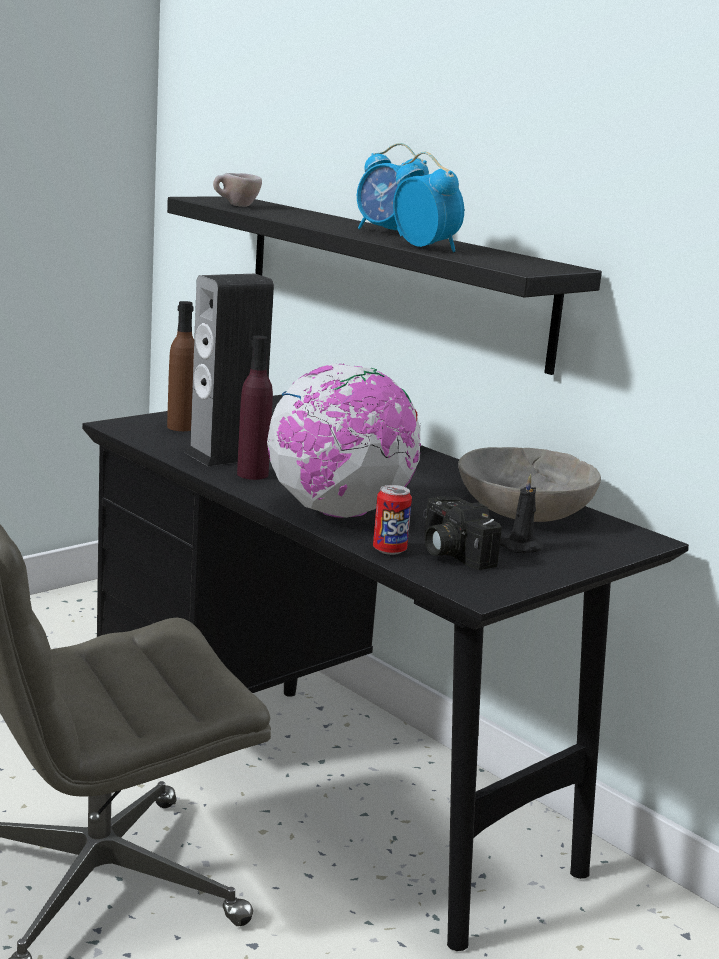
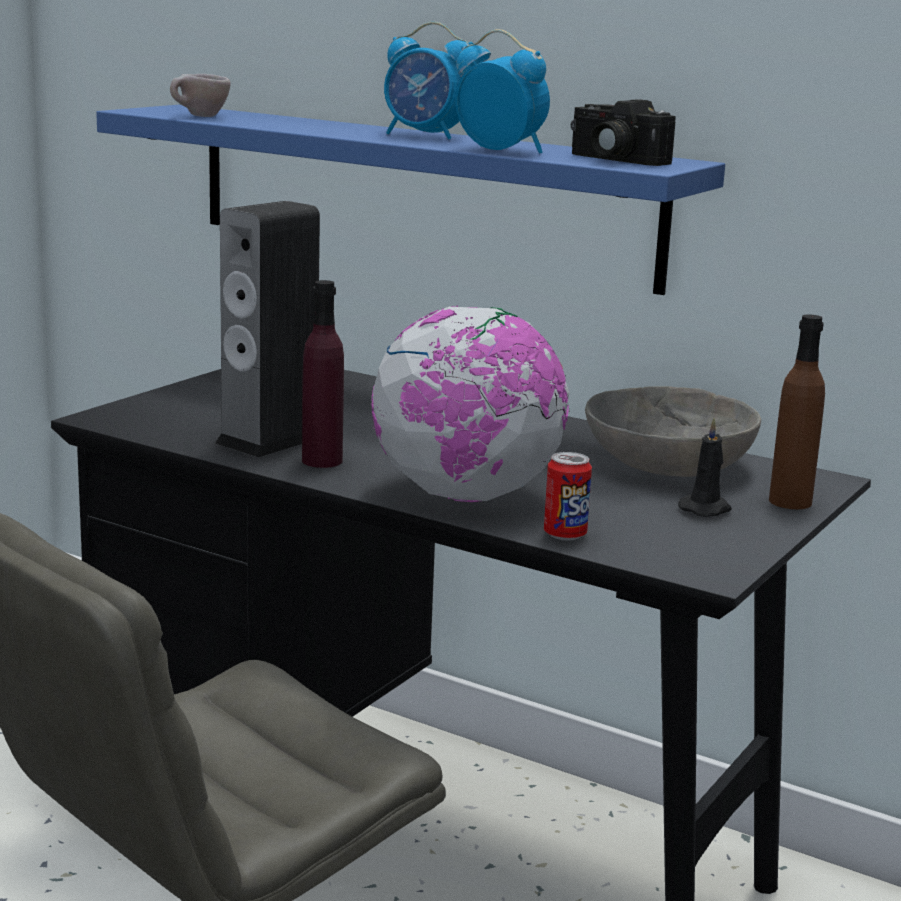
camera: 15 degrees left, 0 degrees up
(181, 427) = (182, 411): brown bottle -> brown bottle (790, 502)
(392, 278) = (420, 194): black shelf -> blue shelf
(449, 552) = (633, 527): camera -> camera (612, 159)

